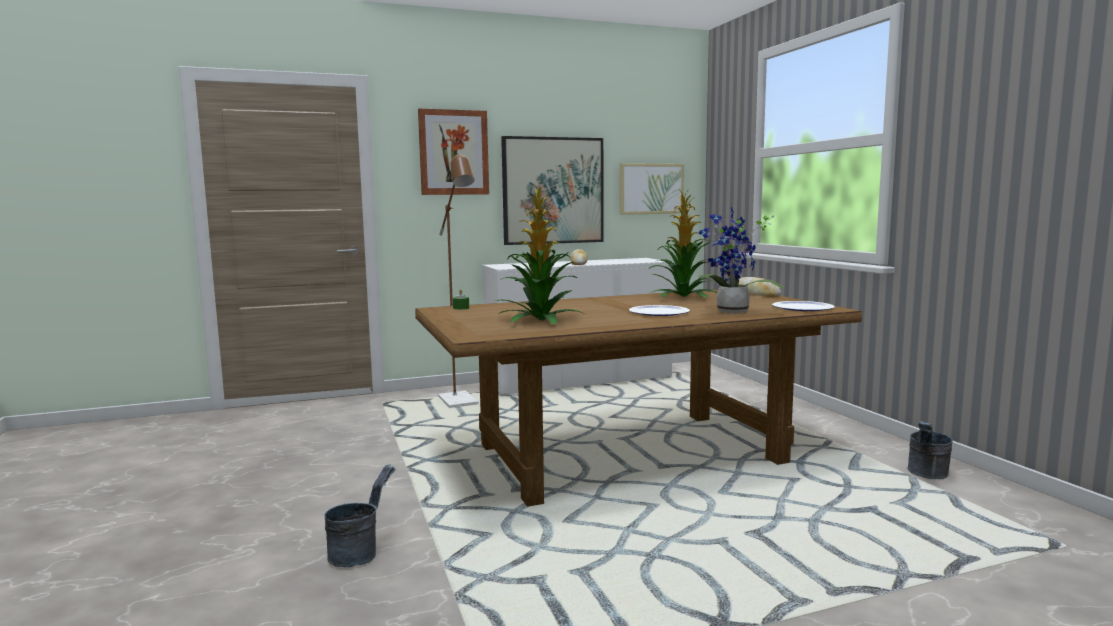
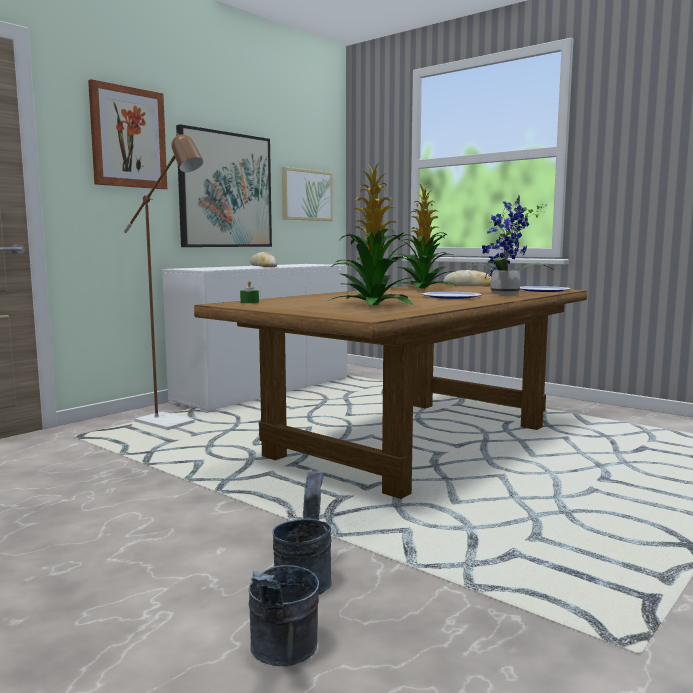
camera: 30 degrees left, 0 degrees up
(926, 474) = (635, 420): grey bucket -> grey bucket (281, 654)

